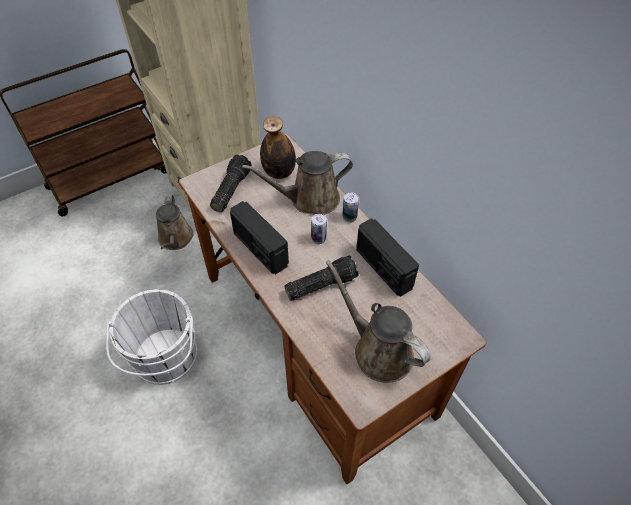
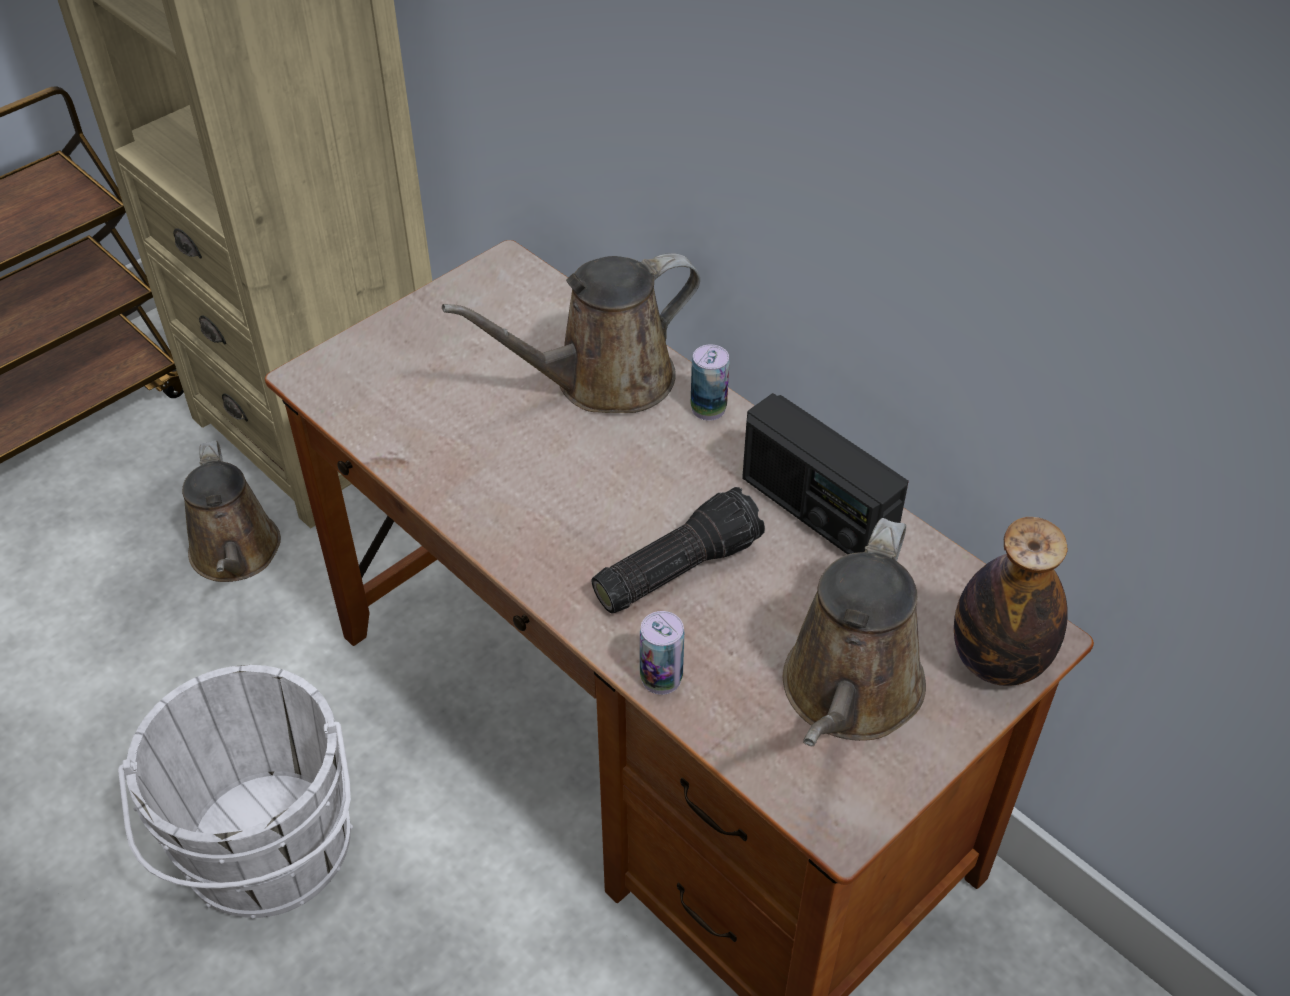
camera: 10 degrees left, 5 degrees down
(230, 189) = (401, 382): flashlight -> none
(260, 249) = (508, 509): radio -> none
(279, 172) = (513, 329): bottle -> bottle (997, 661)
(318, 238) = (645, 465): can -> can (661, 678)
(378, 350) = (849, 695): brown watering can -> brown watering can turned 105 degrees counterclockwise

